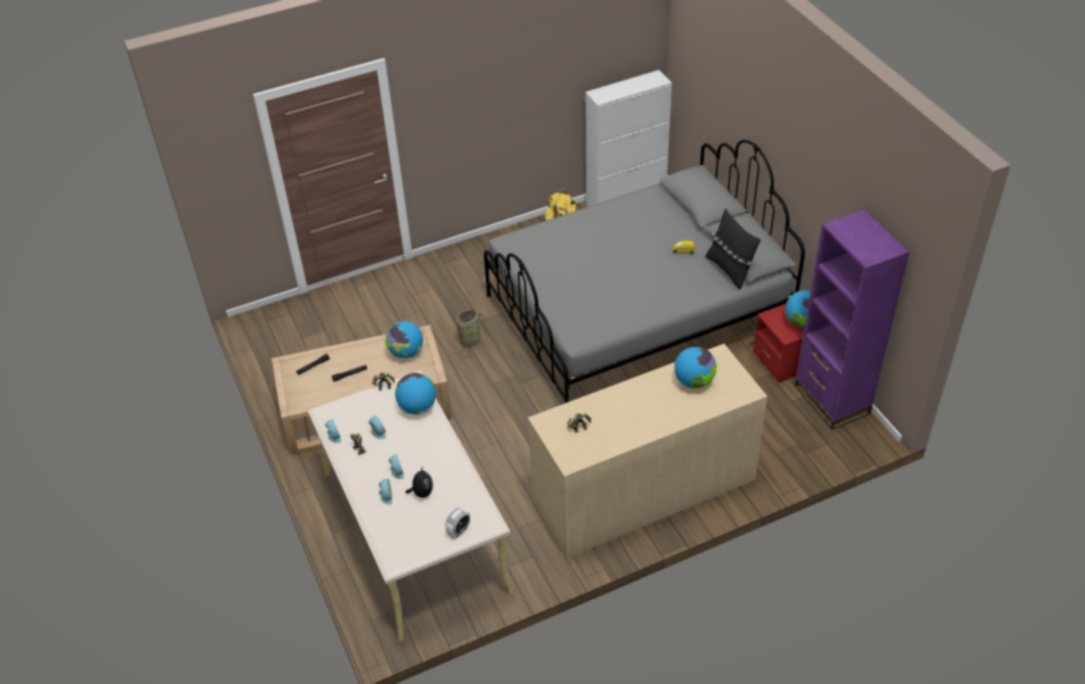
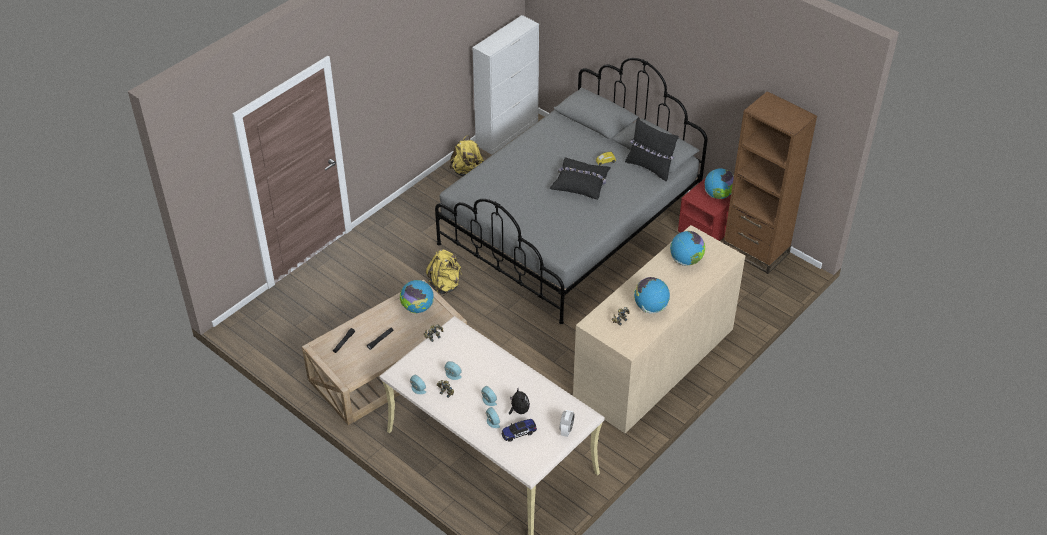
camera: 25 degrees left, 0 degrees up
(407, 517) = (518, 433): none -> toy car
(417, 407) = (472, 345): globe -> globe (650, 307)
(471, 339) = (445, 285): basket -> yellow backpack
(643, 267) = (580, 183): none -> black pillow
(831, 399) = (755, 251): purple bookcase -> brown bookcase

